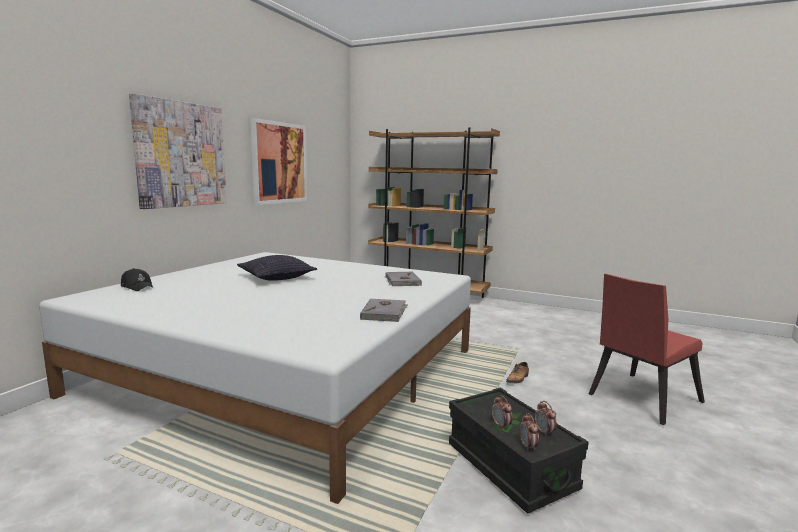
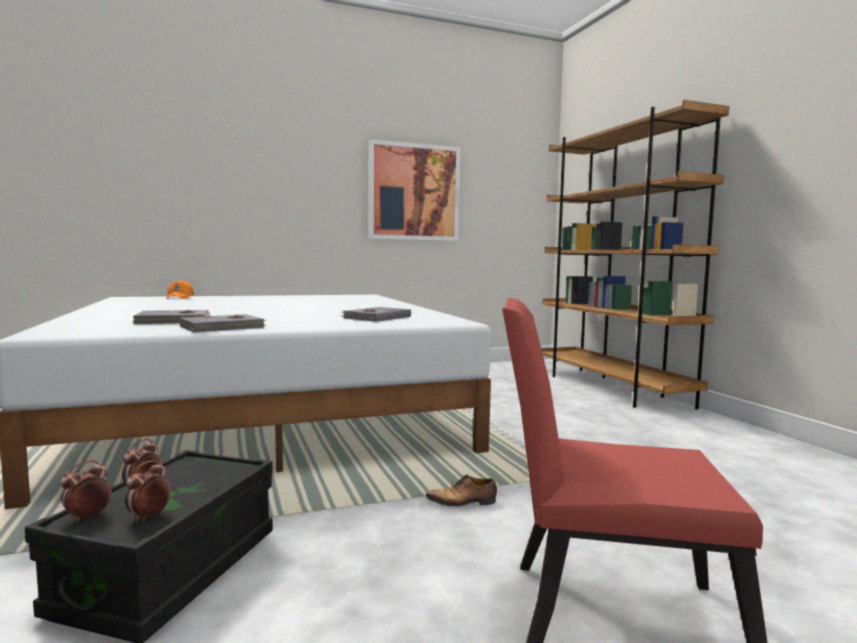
camera: 45 degrees right, 5 degrees down
(137, 286) = (180, 298): black cap -> orange cap
(181, 154) = (269, 179): picture -> none
(277, 278) = (286, 304): pillow -> none
(321, 315) = (173, 321): none -> grey book

